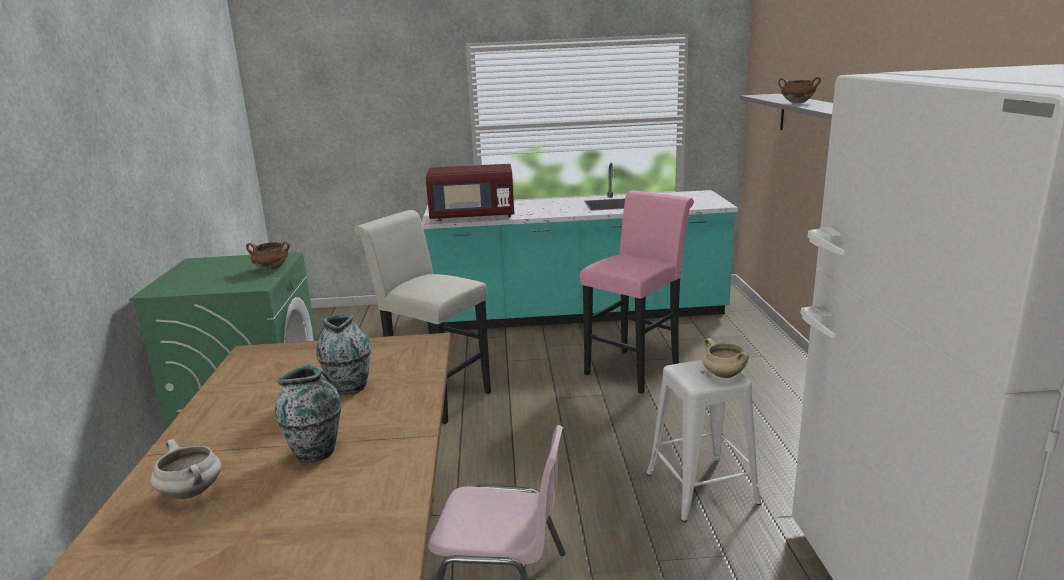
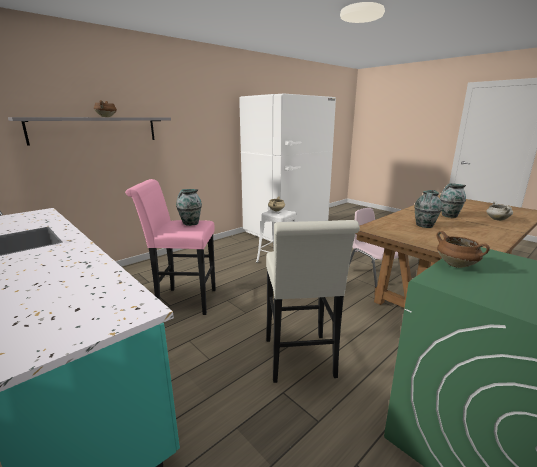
camera: 130 degrees left, 0 degrees up
(473, 216) = (107, 290): red microwave -> none
(628, 263) = (190, 223): none -> vase

